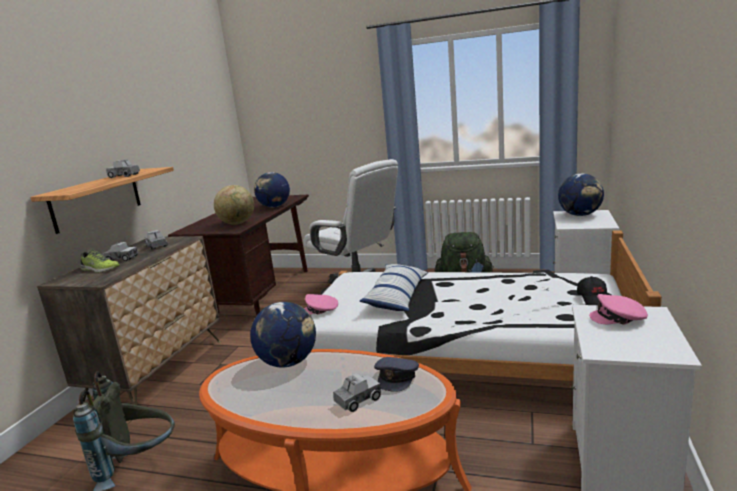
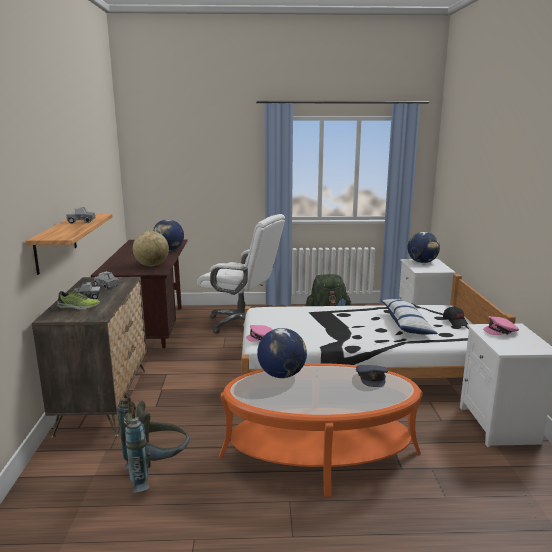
camera: 20 degrees left, 0 degrees up
(357, 400) = (357, 394): toy truck -> none
(397, 296) = (314, 325): pillow -> pillow (406, 324)

